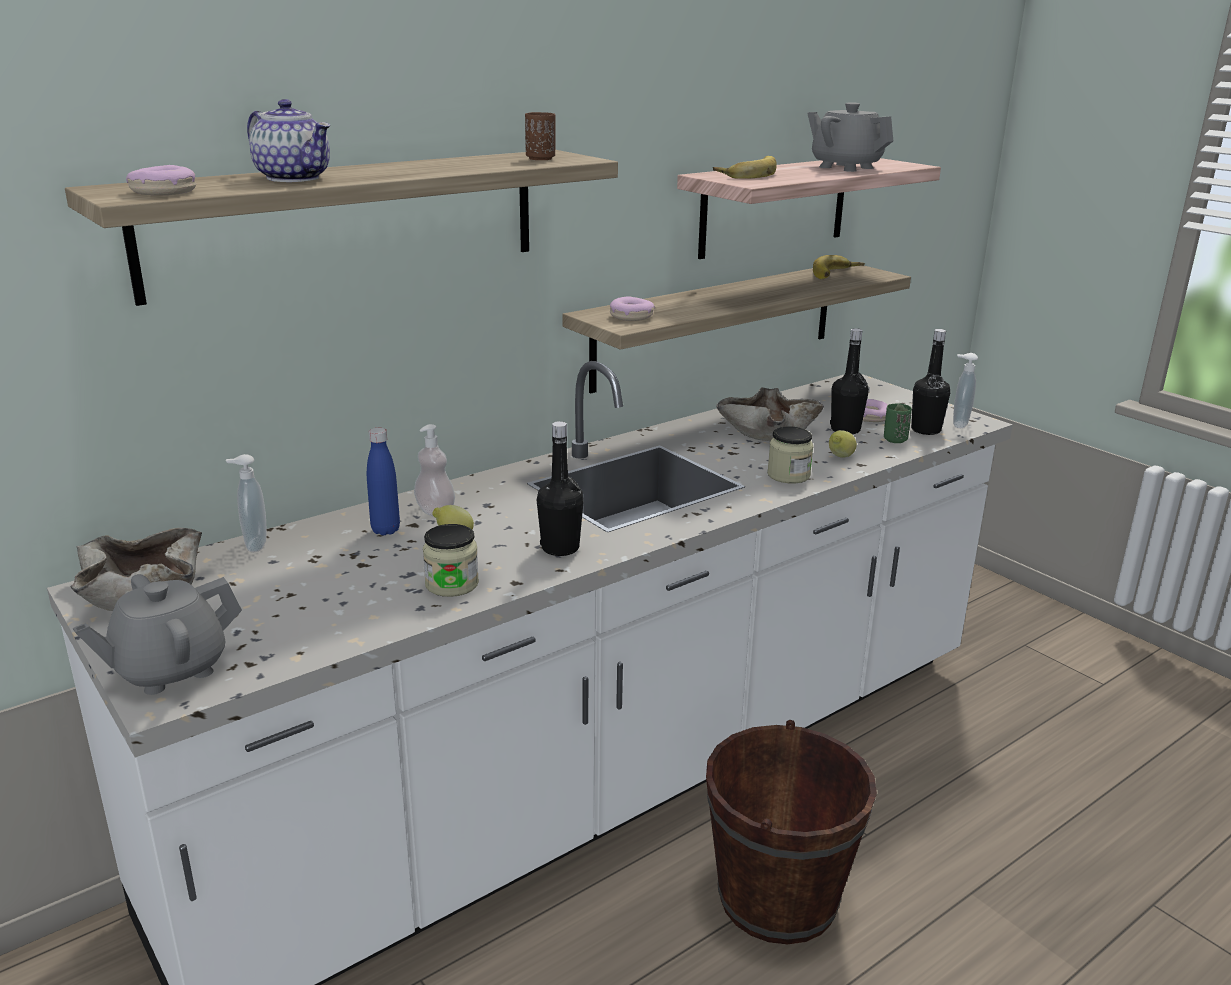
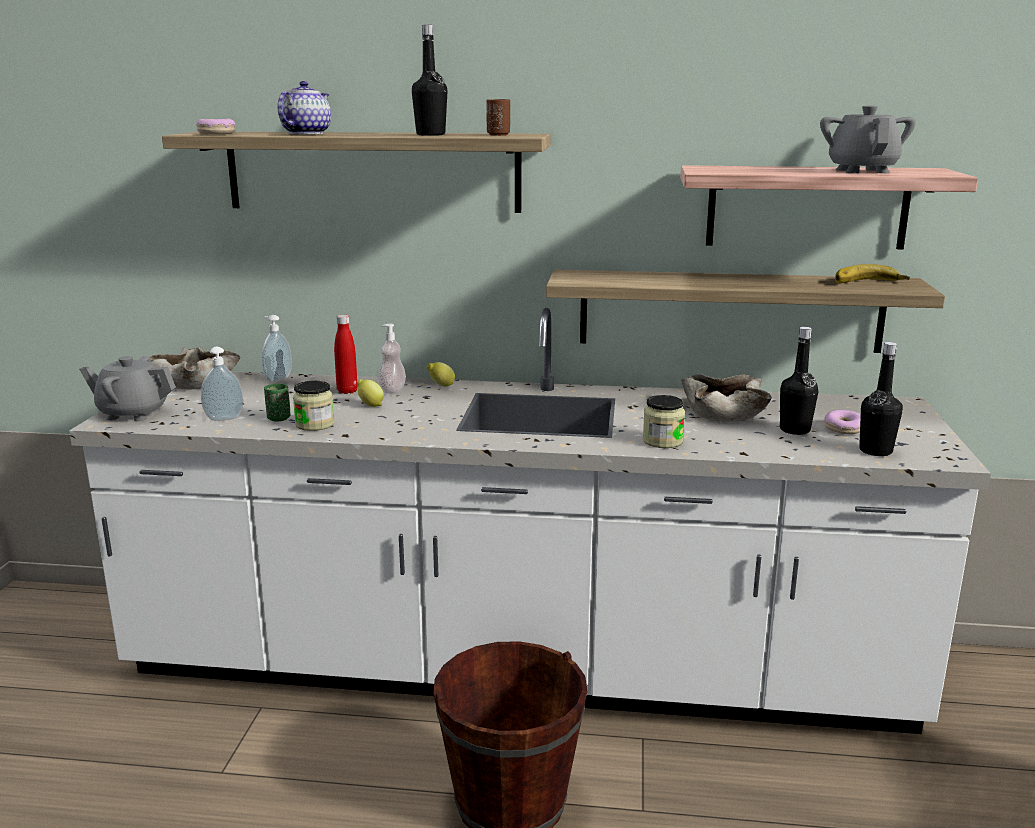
camera: 45 degrees right, 5 degrees down
(294, 178) = (306, 133): teapot -> teapot turned 150 degrees counterclockwise
(385, 530) = (347, 391): blue bottle -> red bottle
(560, 548) = (409, 428): black bottle -> black bottle (430, 134)
(631, 316) = (591, 278): donut -> none
(746, 173) = (740, 168): banana -> none
(840, 457) = (737, 444): lemon -> lemon (441, 386)
(895, 440) = (823, 448): green cup -> green cup (278, 418)
(958, 424) = (924, 456): soap dispenser -> soap dispenser (224, 418)

